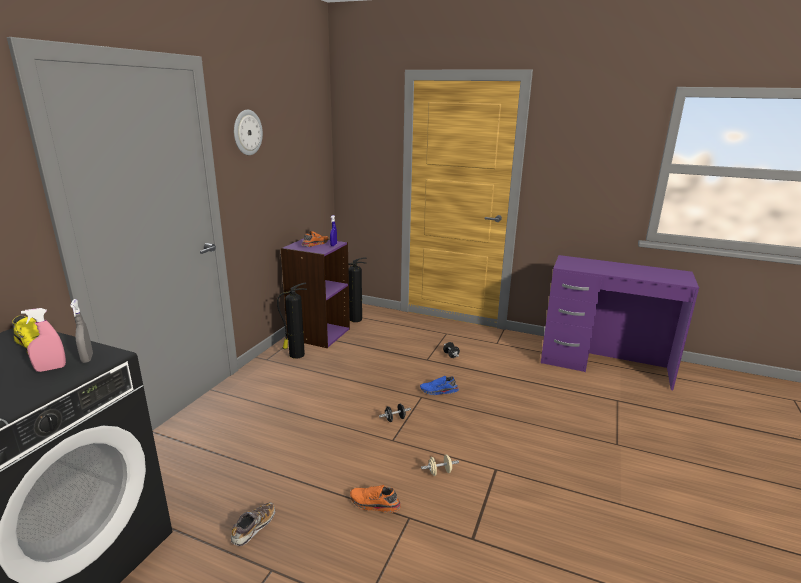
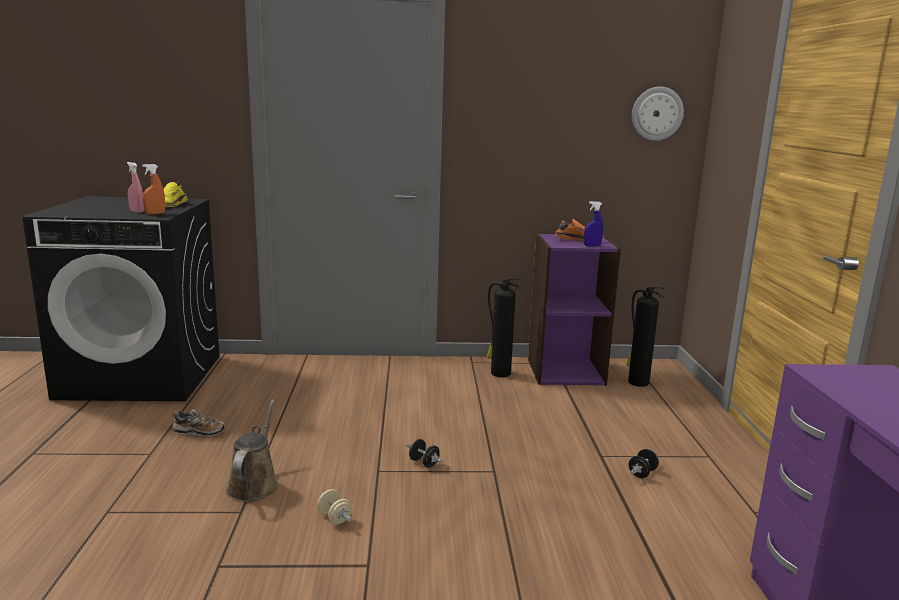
camera: 65 degrees right, 5 degrees down
(87, 358) = (155, 213): grey spray bottle -> orange spray bottle
(247, 132) = (507, 76): wall clock -> wall clock (656, 113)
(374, 504) = (254, 485): orange shoe -> brown watering can
(439, 391) = (523, 482): blue shoe -> none

